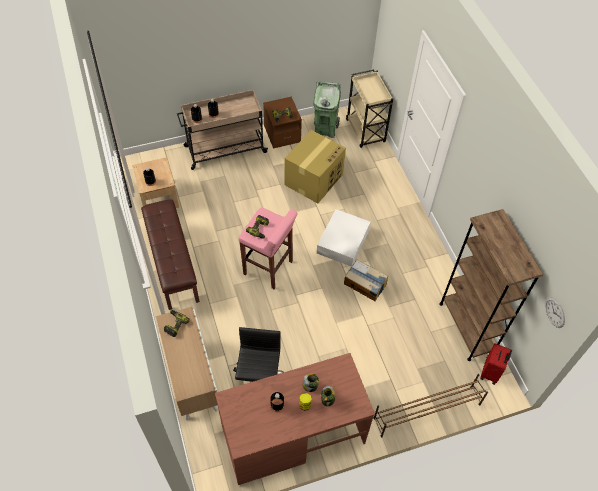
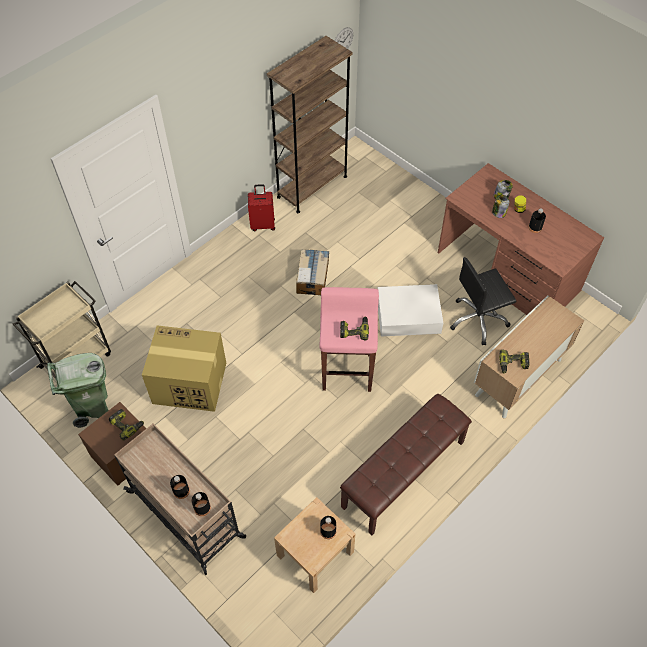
camera: 115 degrees left, 0 degrees up
(342, 242) = (269, 317): white storage box -> white storage box (409, 315)
(426, 411) = (415, 190): brown shoe rack -> none
(491, 372) = (348, 159): red suitcase -> red suitcase (263, 224)

